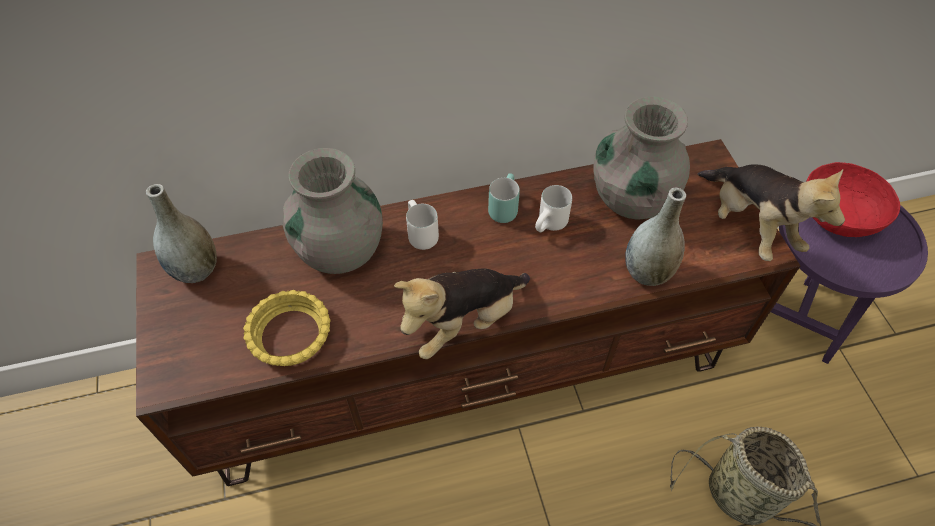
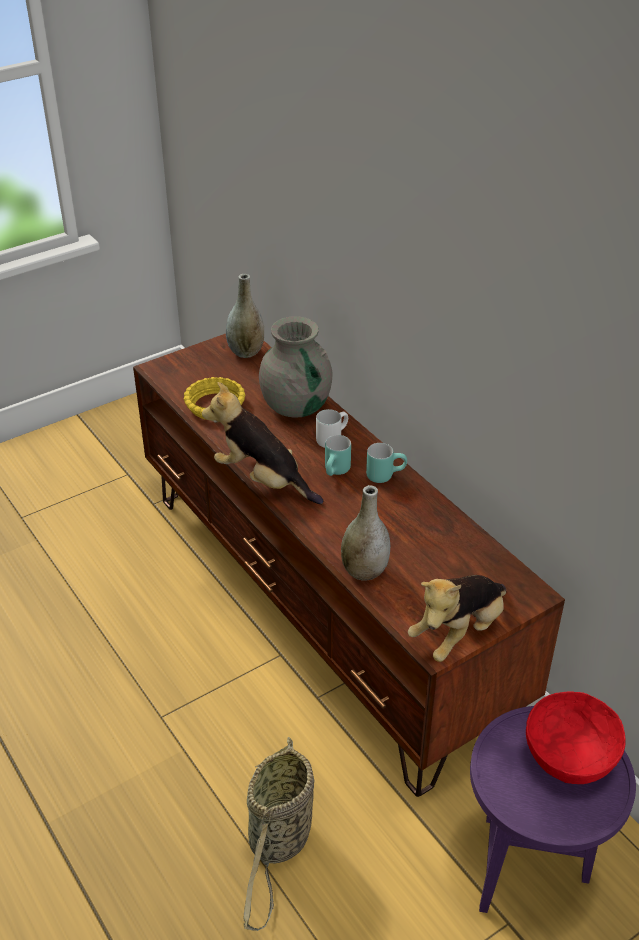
camera: 70 degrees right, 15 degrees down
(480, 247) = (337, 472): none -> turquoise mug
(551, 226) = (381, 505): white mug -> none
(632, 198) = (443, 548): grey vase -> none

